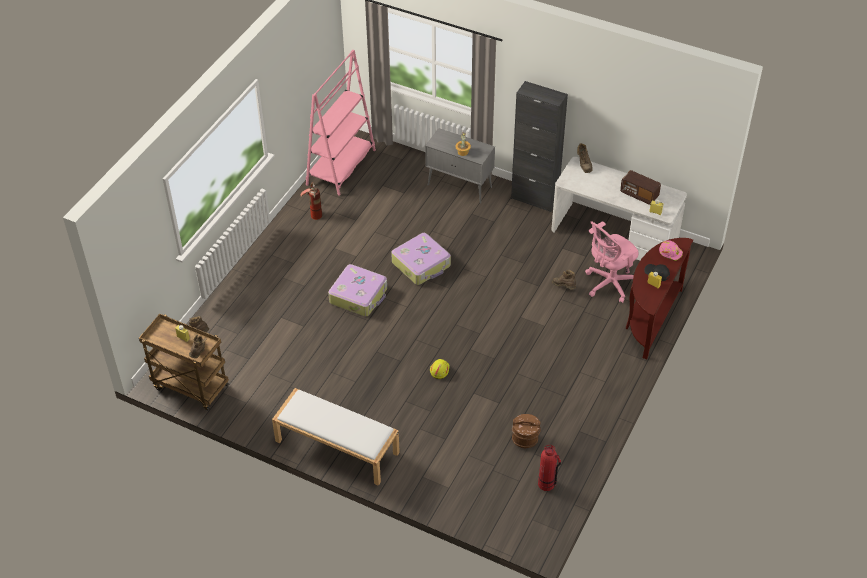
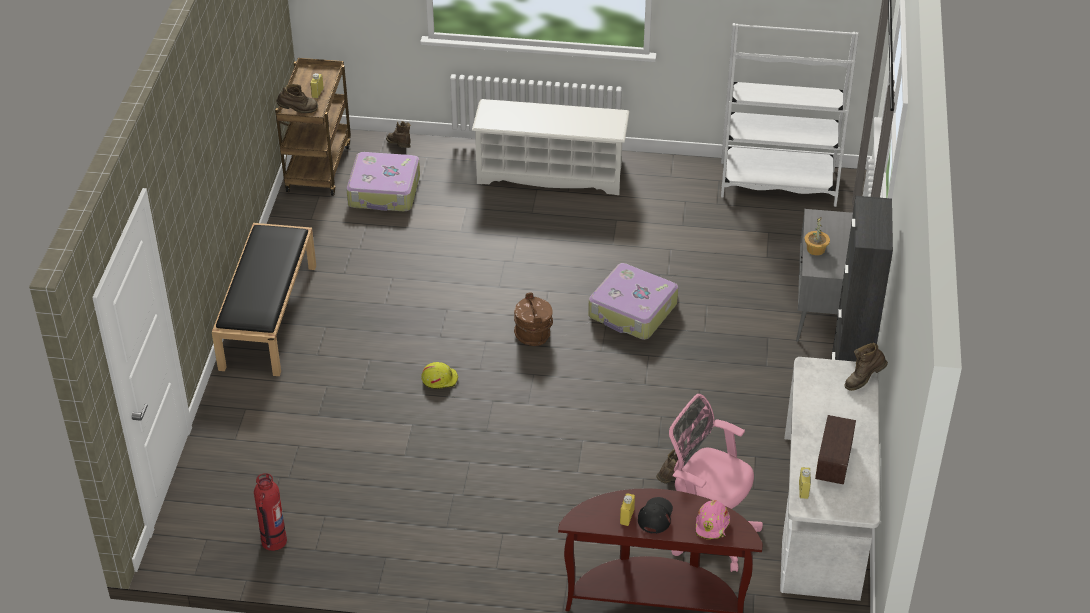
camera: 70 degrees right, 5 degrees down
(271, 266) = (551, 174): none -> white shoe rack
(313, 213) = (672, 183): fire extinguisher -> none
(336, 447) = (268, 315): white bench -> black bench
(341, 167) = (778, 184): pink bookcase -> white bookcase
(359, 296) = (540, 266): suitcase -> suitcase (384, 191)
(525, 438) = (349, 499): brown bucket -> brown bucket (533, 335)

